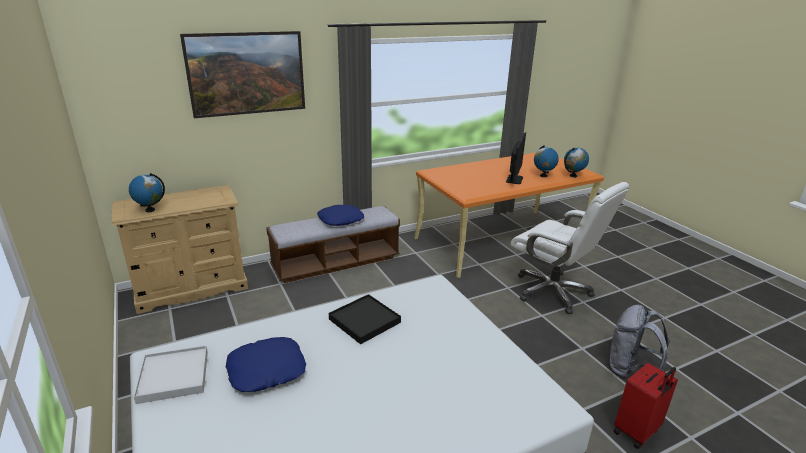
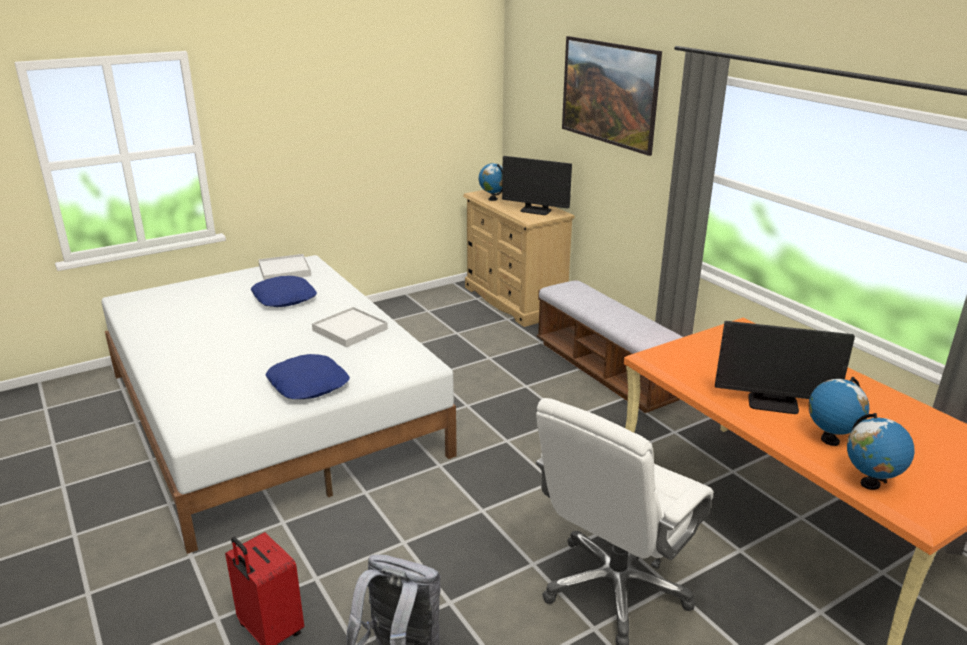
camera: 85 degrees right, 0 degrees up
(204, 196) = (536, 210): none -> monitor
(340, 219) = (614, 314): blue pillow -> blue pillow (308, 384)
(364, 321) = (350, 330): black tray -> white tray

